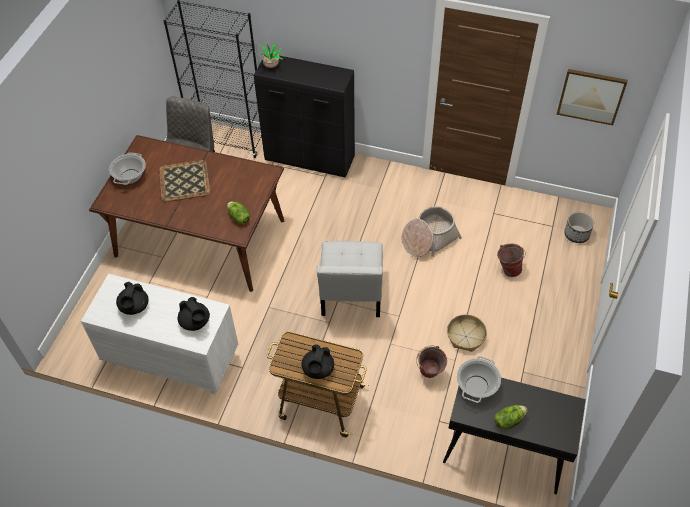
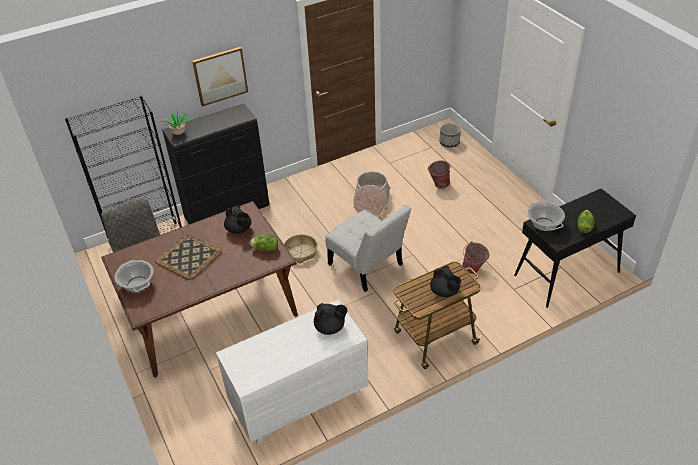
camera: 45 degrees left, 10 degrees down
(134, 307) = (270, 355): black teapot -> black teapot (239, 229)
(466, 336) = (465, 235): basket -> basket (301, 252)
(591, 96) = (418, 30): picture -> picture (220, 76)

